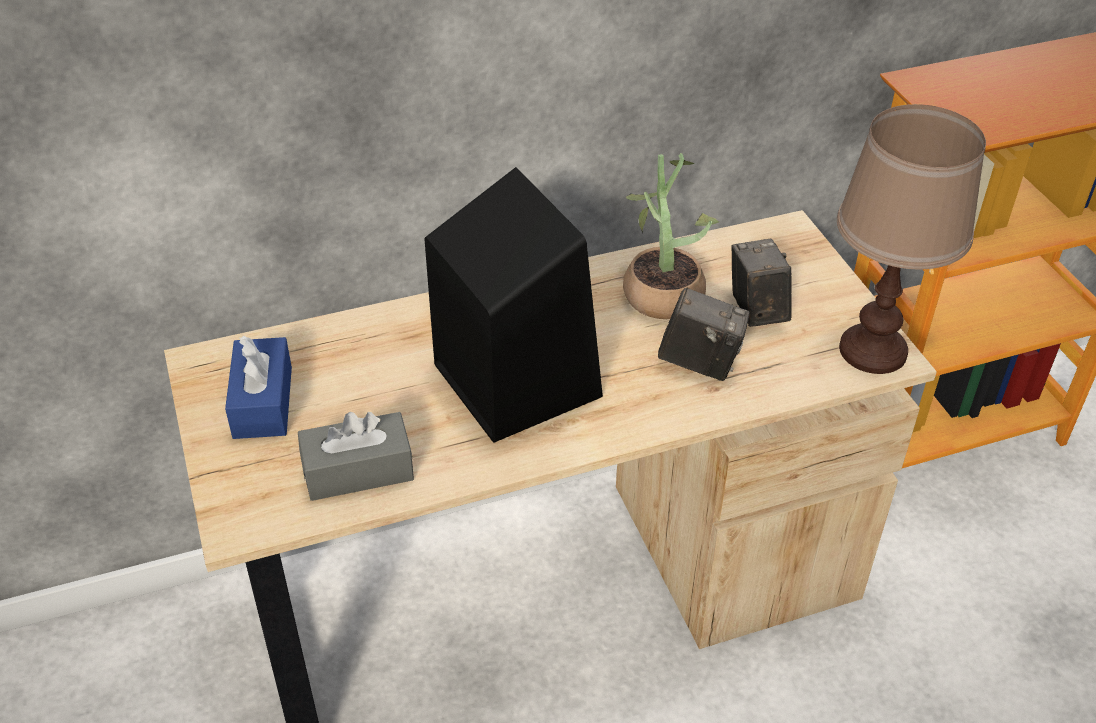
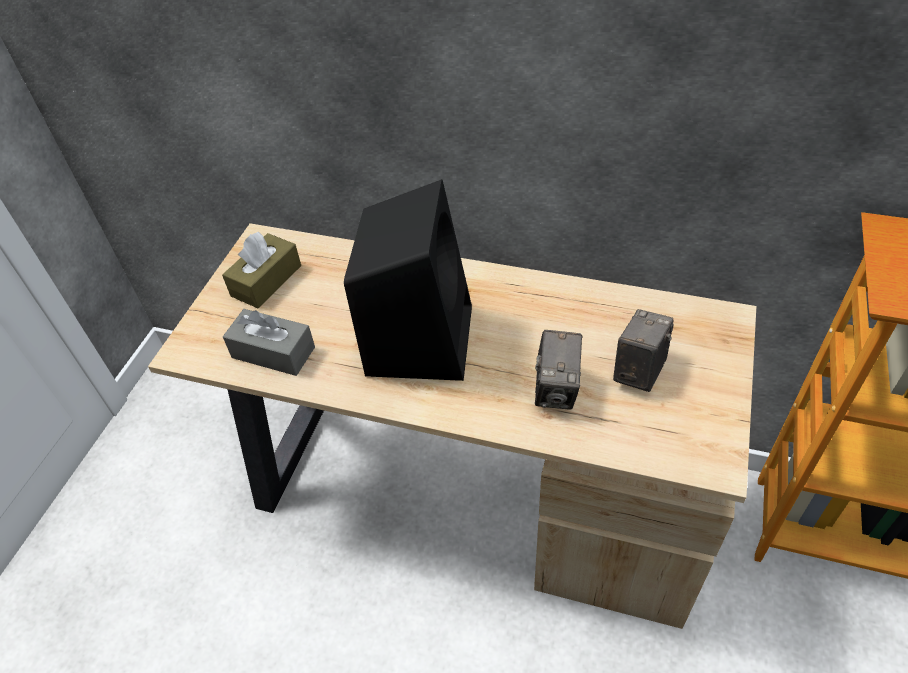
camera: 40 degrees right, 5 degrees up
(263, 402) = (266, 281): blue tissue box -> brown tissue box
(661, 289) = (580, 320): potted plant -> none
(699, 362) = (556, 390): camera -> camera turned 45 degrees clockwise
(873, 351) = (704, 451): brown table lamp -> none

